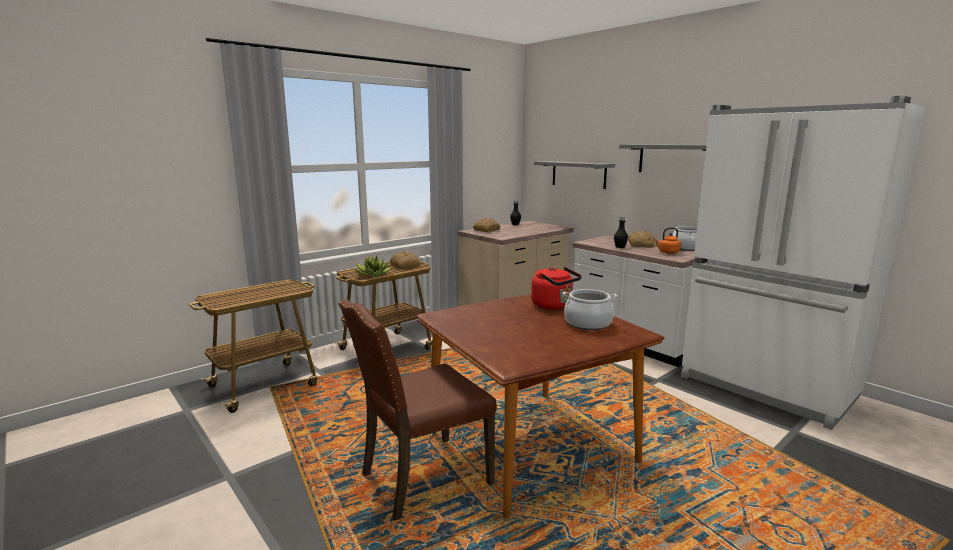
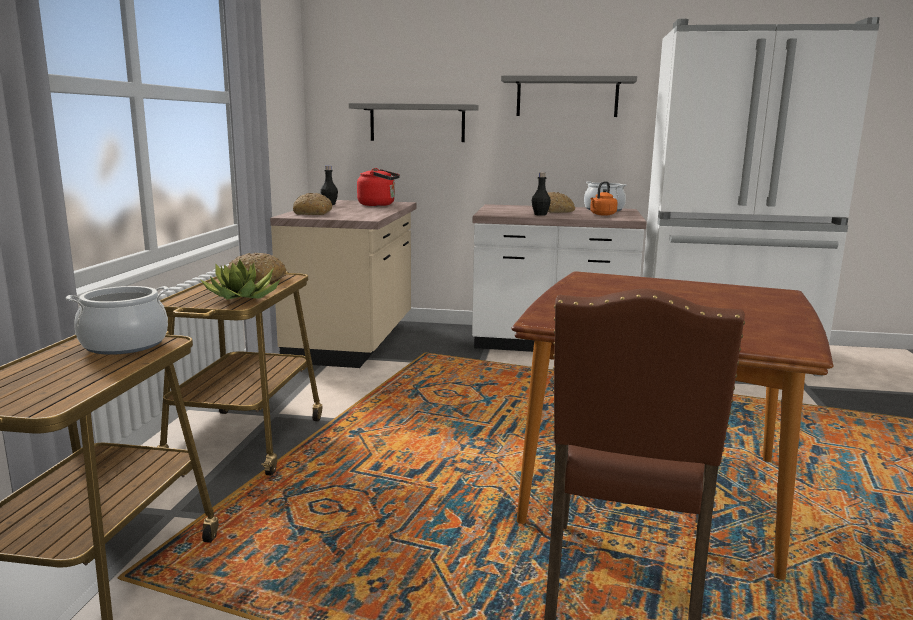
camera: 40 degrees left, 0 degrees up
(554, 306) = (630, 284): red kettle -> red kettle (379, 205)
(587, 323) = (715, 293): cooking pot -> cooking pot (124, 344)

